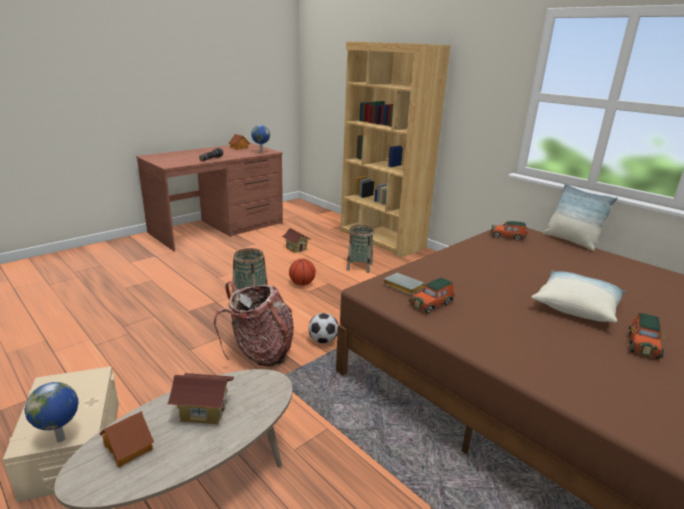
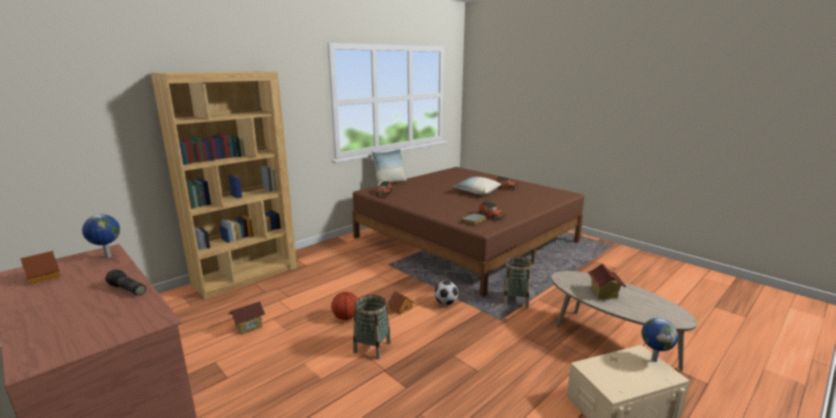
camera: 90 degrees left, 5 degrees down
(129, 447) = (648, 310): toy house -> toy house (400, 308)
(261, 352) = (469, 330): backpack -> none
(359, 267) = (312, 288): basket -> basket (515, 300)

